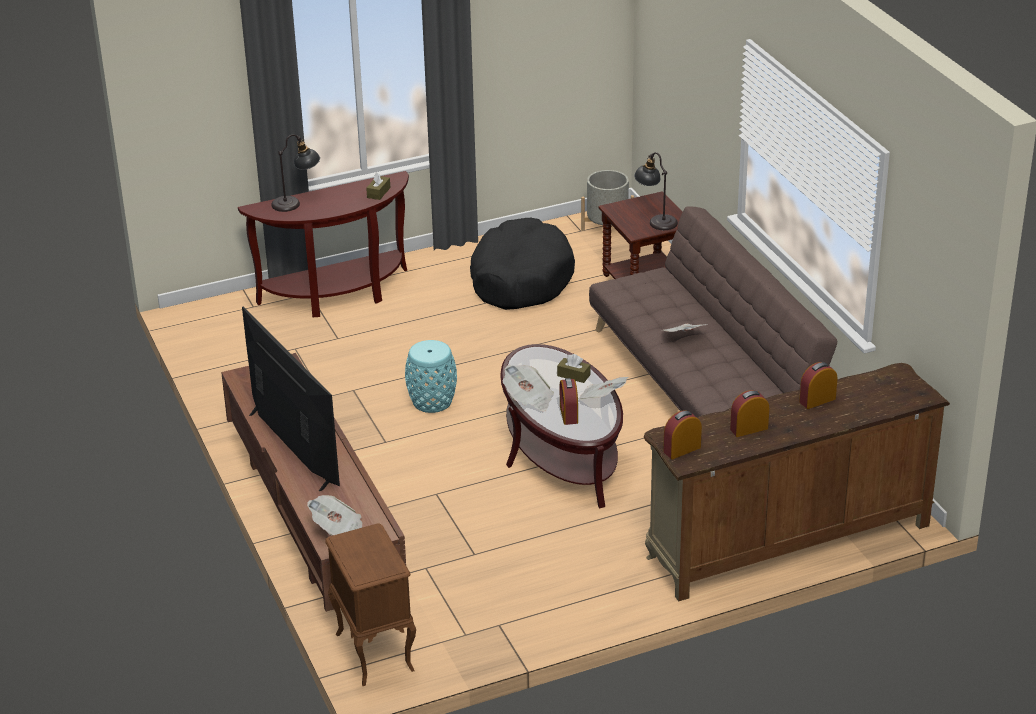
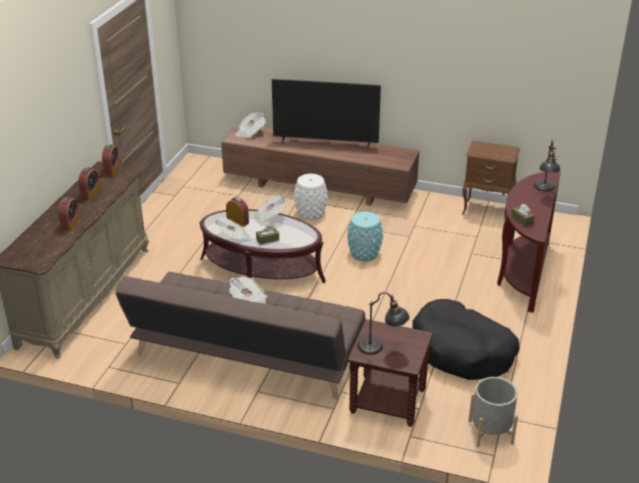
camera: 130 degrees right, 0 degrees up
(374, 652) = (208, 164): brown nightstand -> brown nightstand (486, 210)
(393, 483) = (311, 213): none -> white stool

